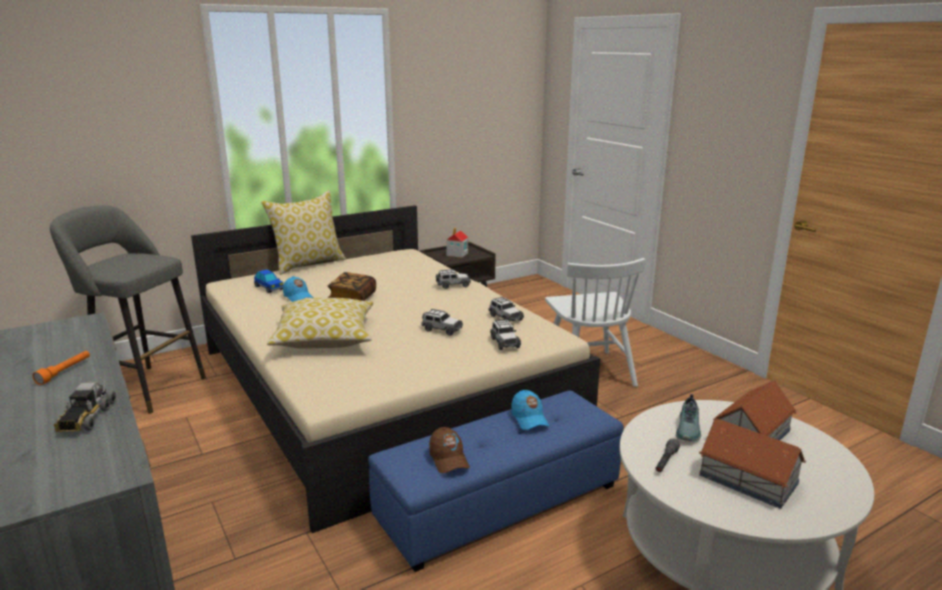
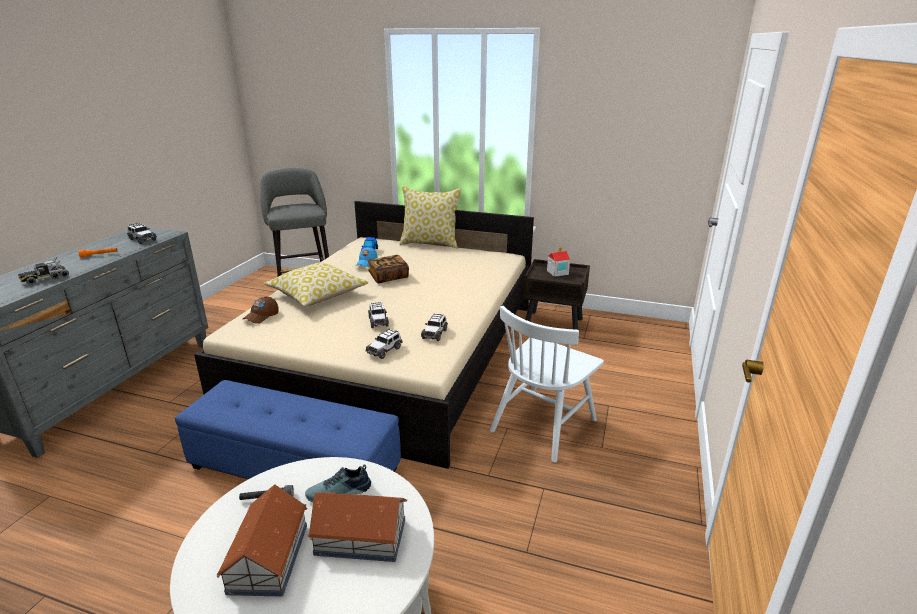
camera: 50 degrees right, 5 degrees up
(448, 459) = (232, 407): brown cap -> brown cap (261, 316)
(453, 285) = (468, 294): toy car -> toy car (142, 240)
(529, 419) = (319, 415): blue cap -> none

